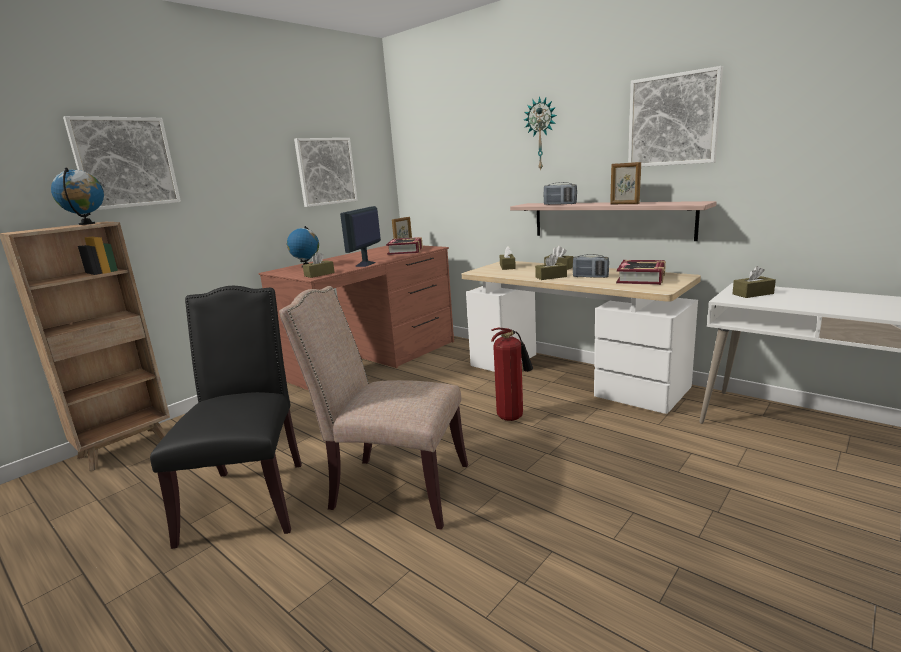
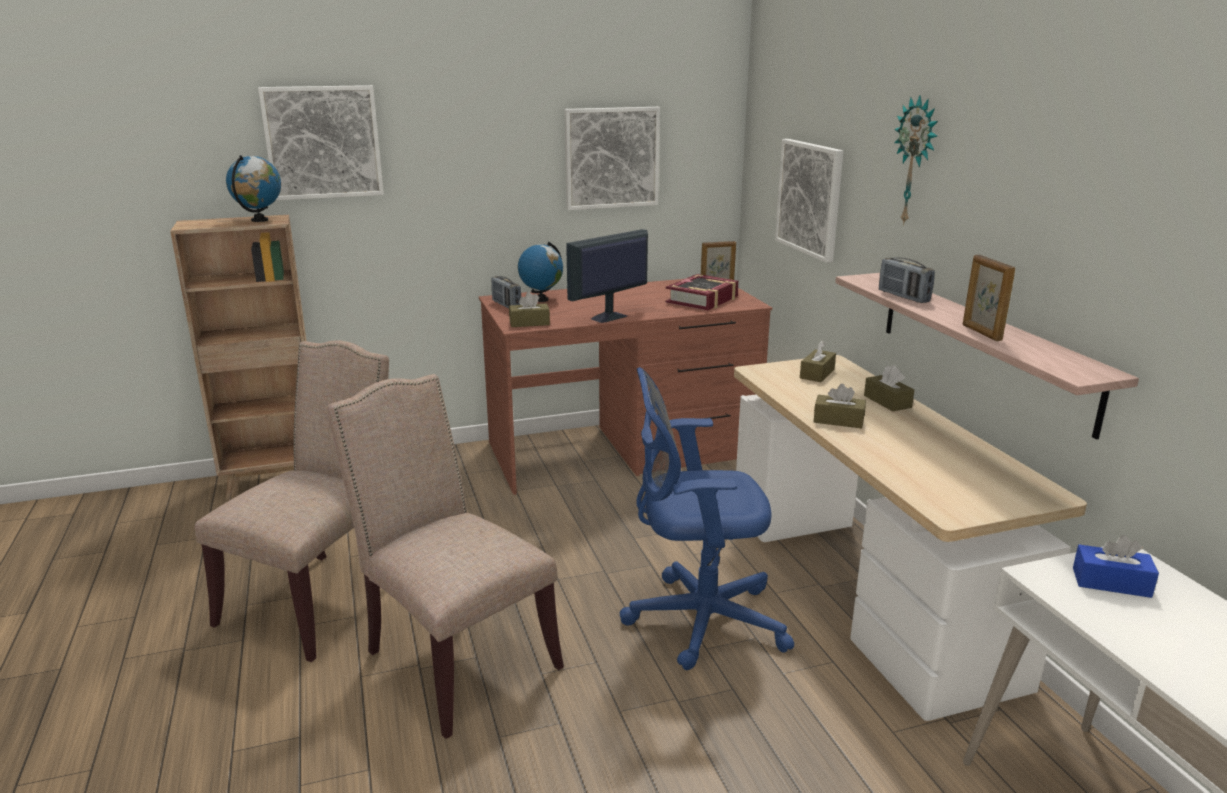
camera: 30 degrees right, 5 degrees up
(250, 497) = (318, 598): black chair -> beige chair
(512, 416) = (697, 620): fire extinguisher -> blue office chair
(590, 277) = (896, 442): radio -> radio (506, 305)
(641, 278) = (968, 475): book -> none
(673, 120) = (1099, 200): picture -> picture (810, 198)
(753, 294) = (1111, 582): brown tissue box -> blue tissue box

